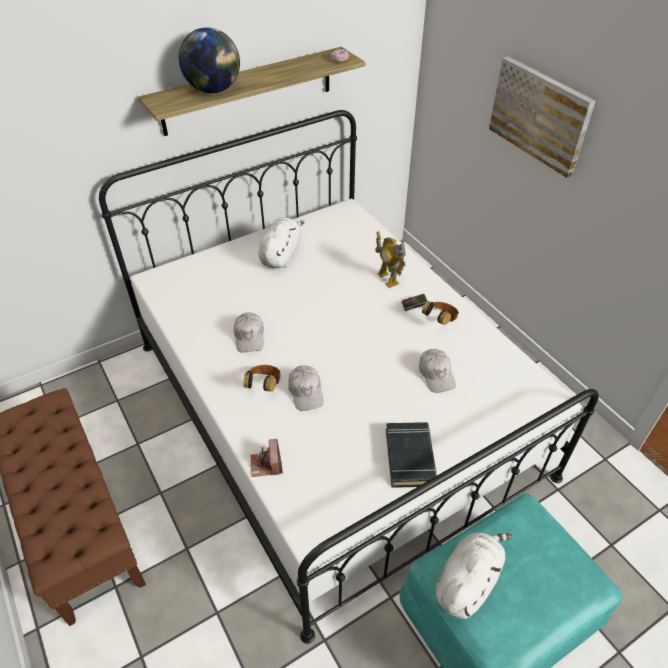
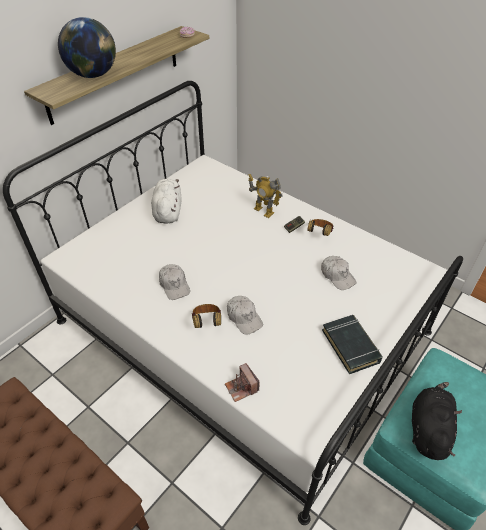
camera: 20 degrees left, 0 degrees up
(467, 581) = (428, 429): white plush toy -> black plush toy
(539, 115) = (357, 57): picture -> none

